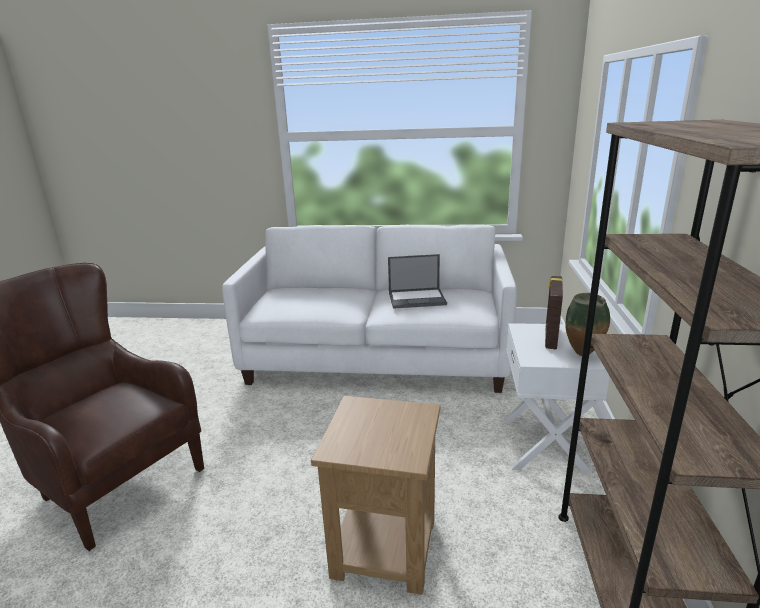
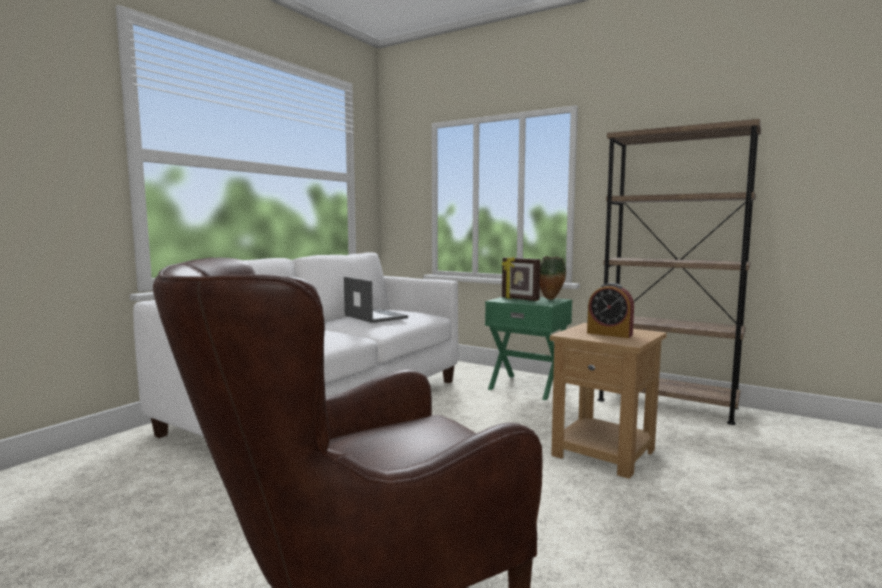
camera: 65 degrees left, 15 degrees down
(376, 430) = (609, 334): none -> alarm clock
(417, 298) = (375, 316): laptop -> laptop turned 60 degrees counterclockwise
(545, 445) = (527, 386): white nightstand -> green nightstand

